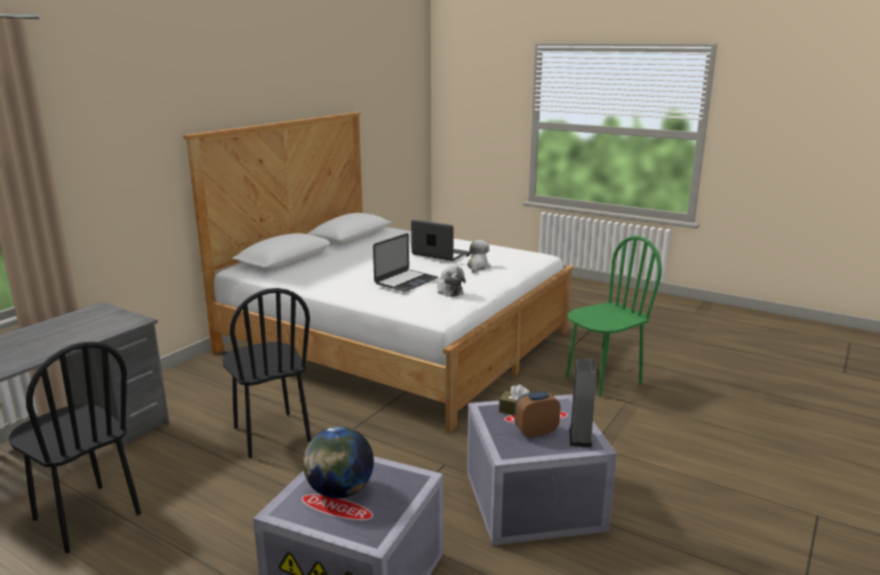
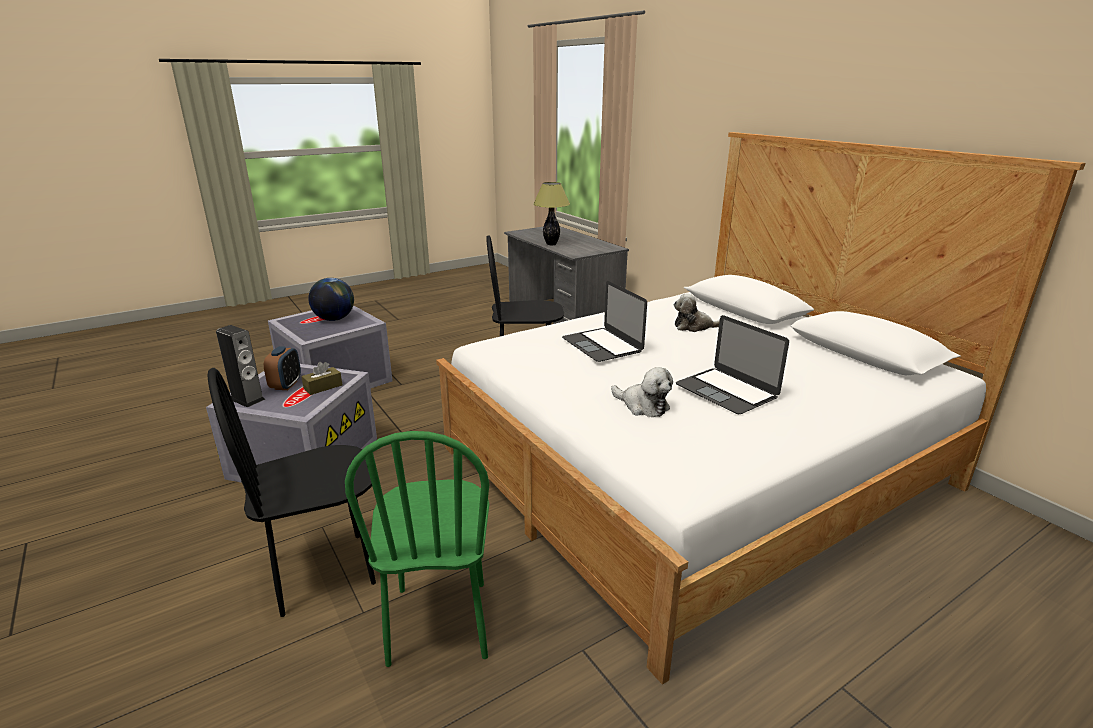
camera: 115 degrees right, 5 degrees up
(74, 342) = (551, 244): none -> table lamp
(86, 517) = (485, 324): black chair -> black chair (322, 572)
(440, 254) = (726, 390): laptop -> laptop turned 90 degrees clockwise
(449, 291) = (551, 364): plush toy -> plush toy (694, 326)

